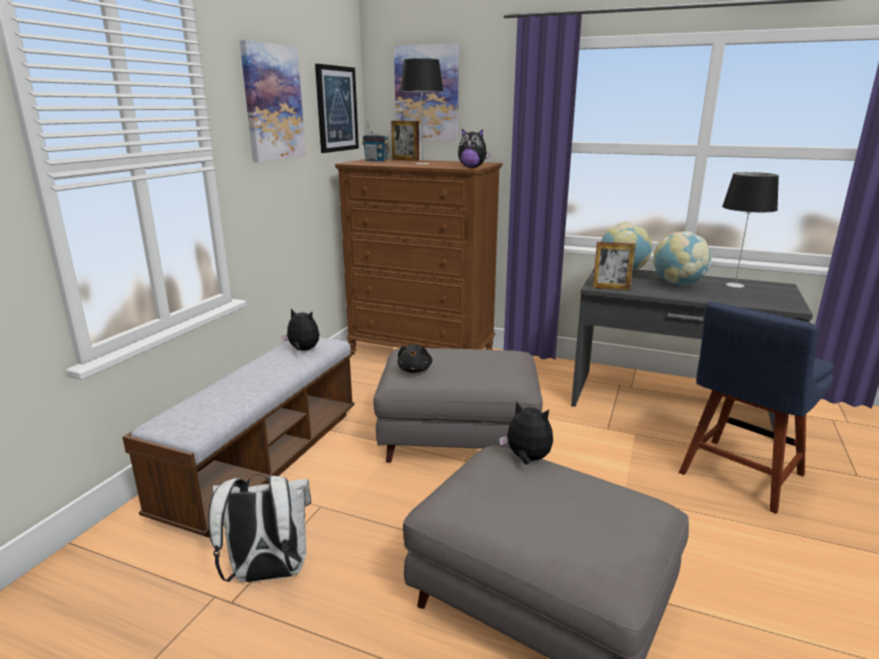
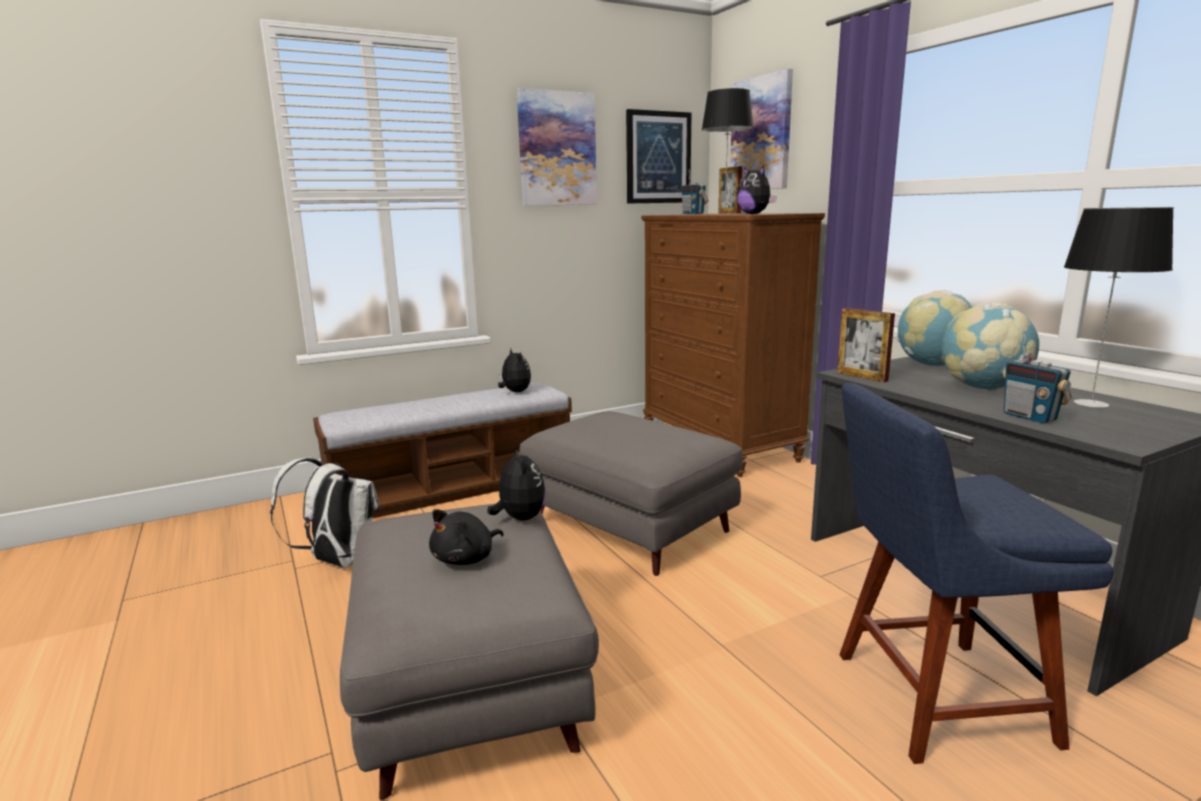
camera: 40 degrees right, 5 degrees down
(415, 370) = (576, 427): black plush toy -> black plush toy (466, 558)
(735, 300) = (1030, 417): none -> radio

